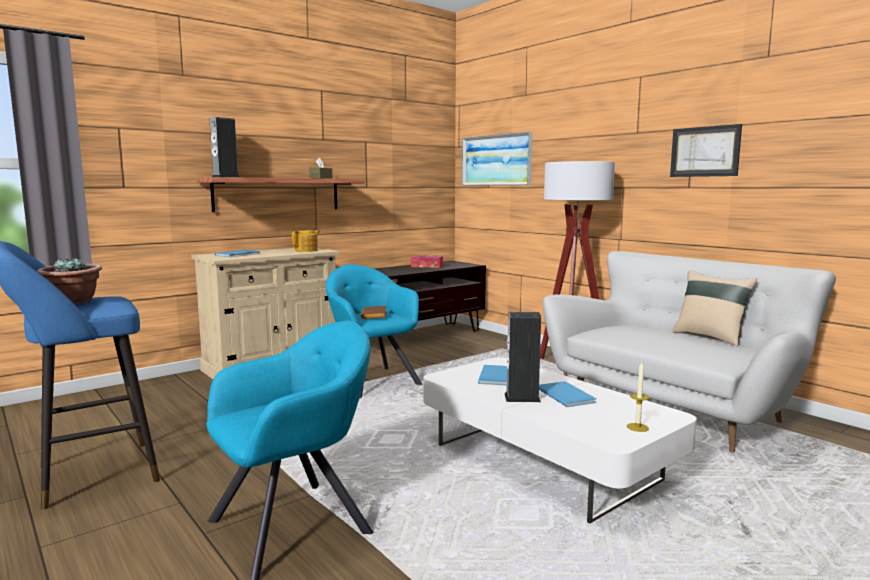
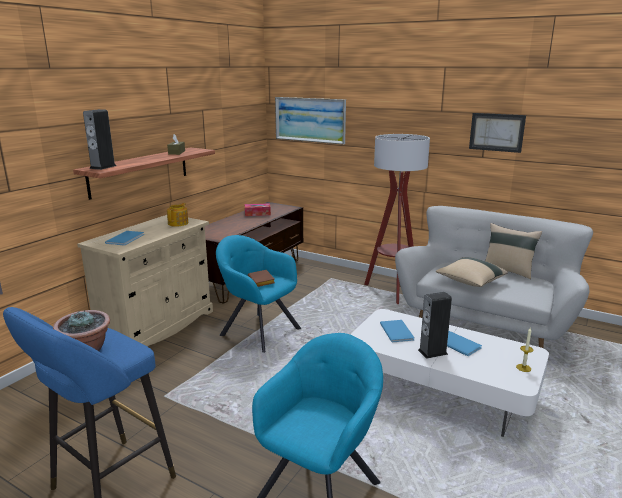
camera: 20 degrees left, 10 degrees up
(639, 340) = (470, 282): none -> beige pillow

